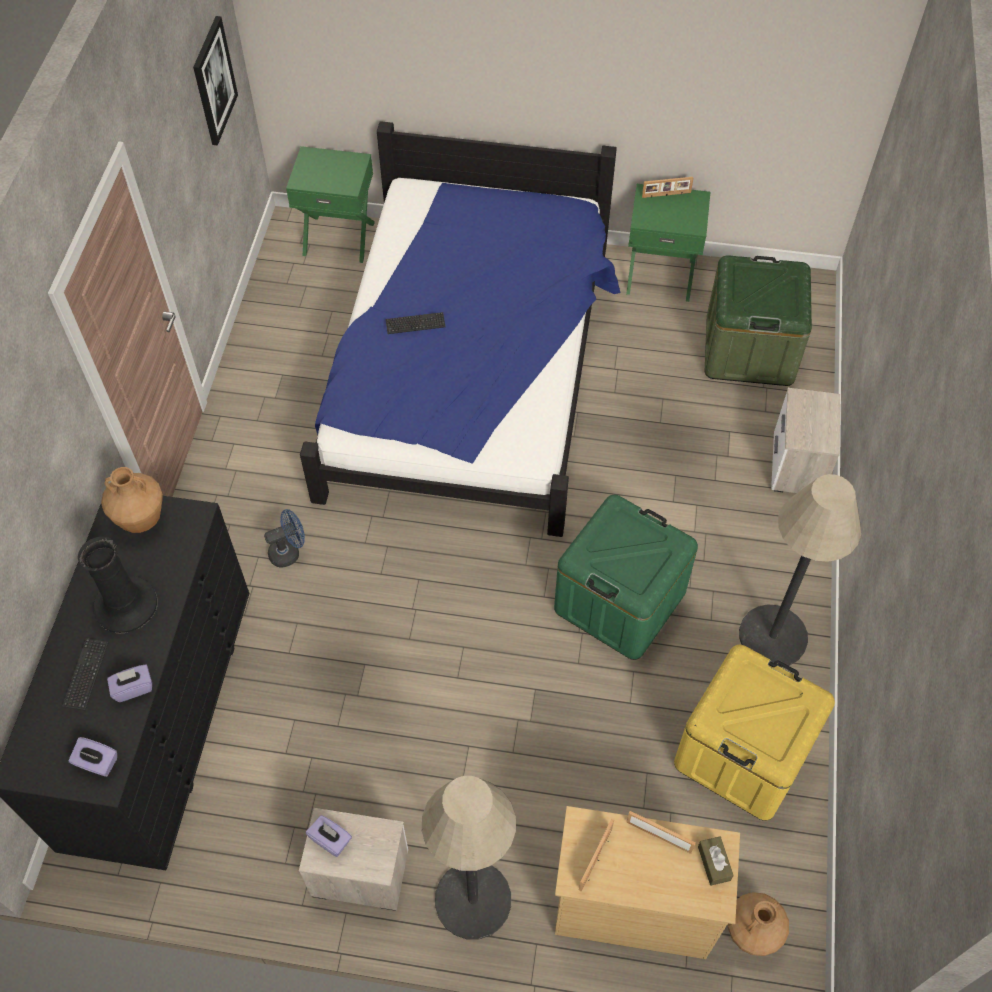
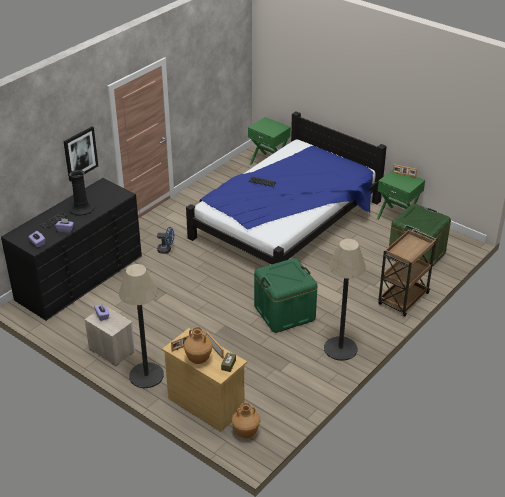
camera: 30 degrees right, 20 degrees down
(141, 520) = (106, 189): brown vase -> brown vase (198, 359)
(214, 81) = (227, 68): picture -> picture (80, 153)
(743, 752) = (293, 378): yellow storage box -> none
(797, 465) = (403, 299): nightstand -> brown cart

